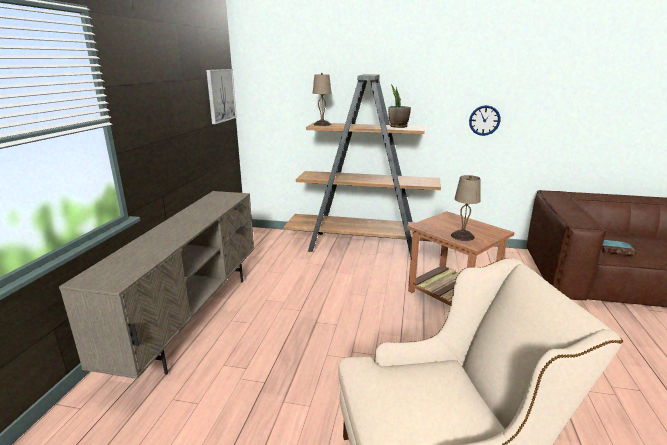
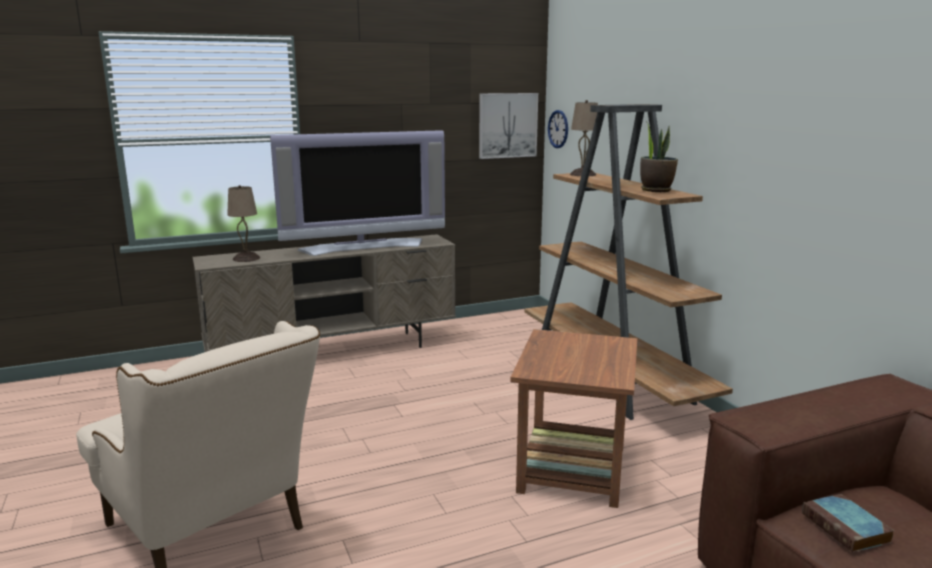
camera: 55 degrees right, 5 degrees down
(196, 215) = (363, 246): none -> television
(462, 236) = (550, 361): beige table lamp -> beige table lamp (246, 258)
(484, 120) = (808, 201): wall clock -> wall clock (558, 129)

